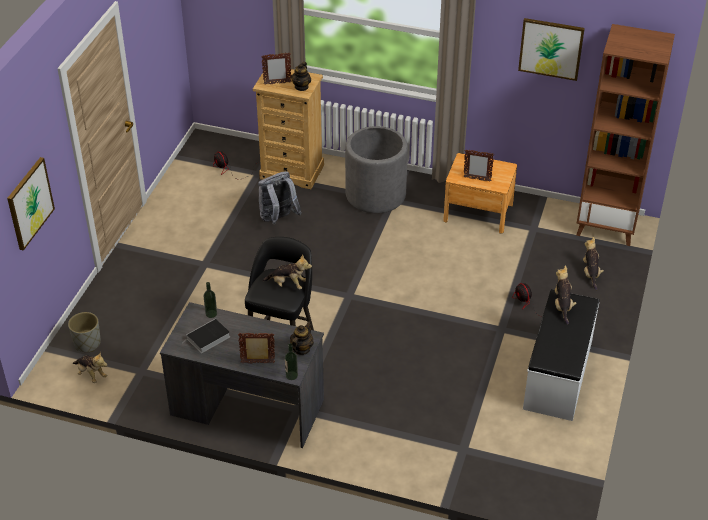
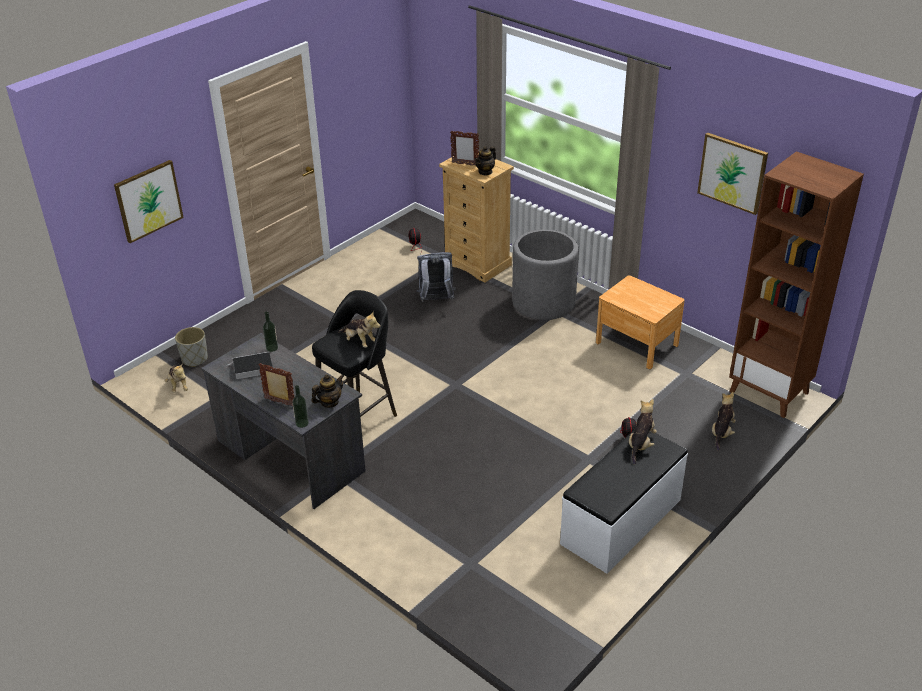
camera: 25 degrees right, 5 degrees down
(477, 179) = (632, 303): picture frame -> none

